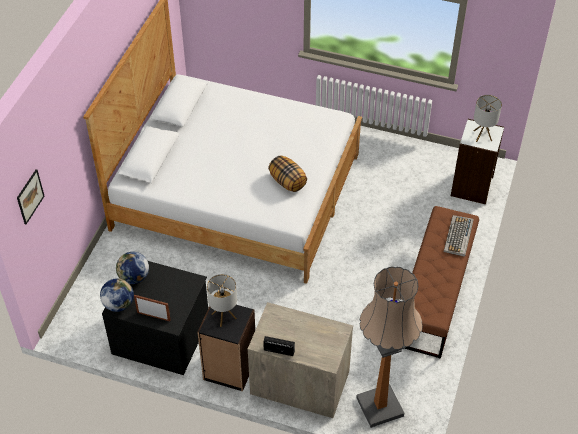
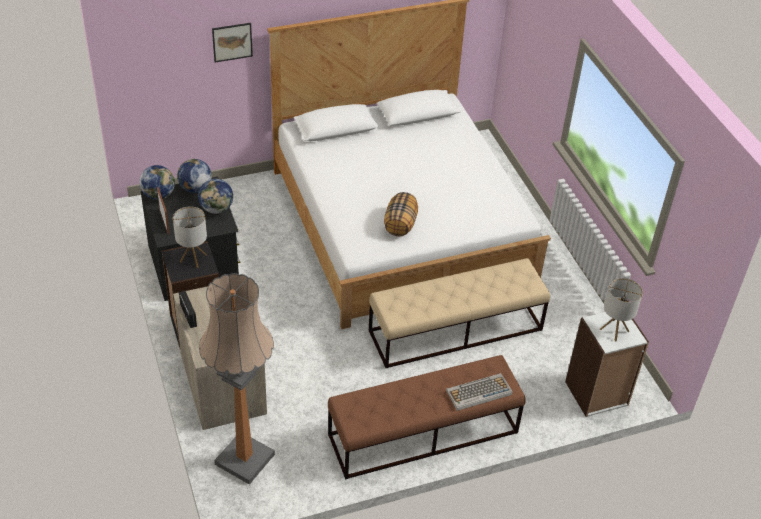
camera: 50 degrees right, 5 degrees down
(30, 196) = (155, 48): picture -> picture (232, 42)
(170, 276) = (217, 209): none -> globe
(361, 222) = (456, 330): none -> beige bench

